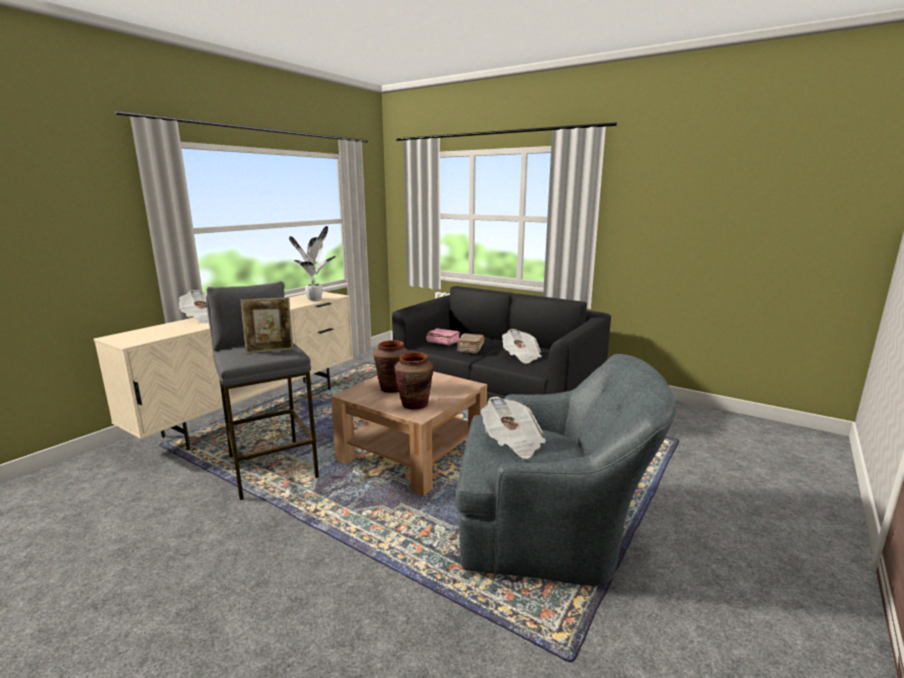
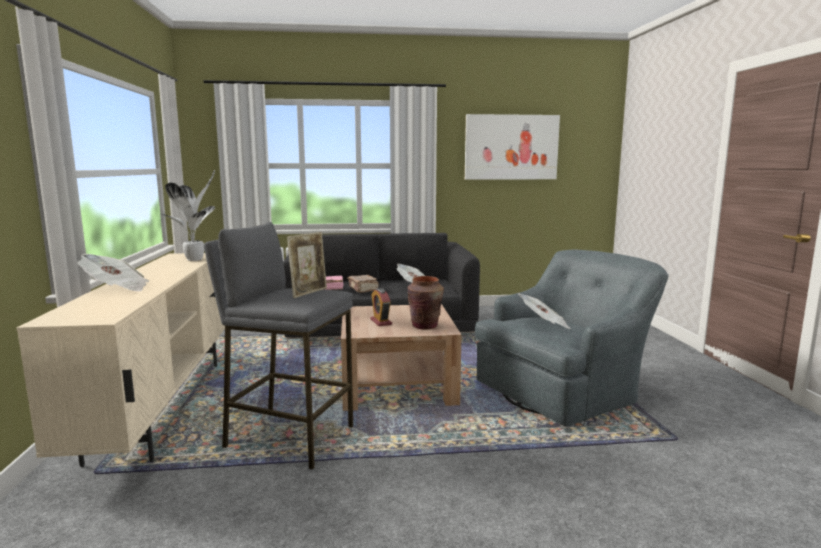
camera: 40 degrees left, 5 degrees down
(392, 388) = (381, 322): brown vase -> alarm clock
(706, 200) = (511, 147): none -> picture

